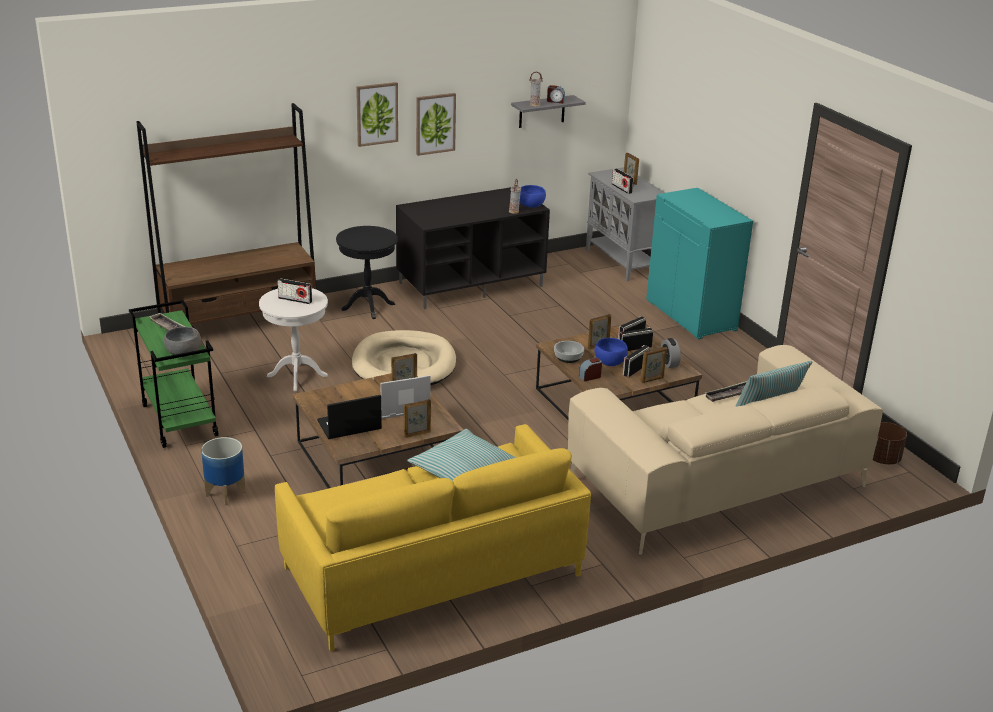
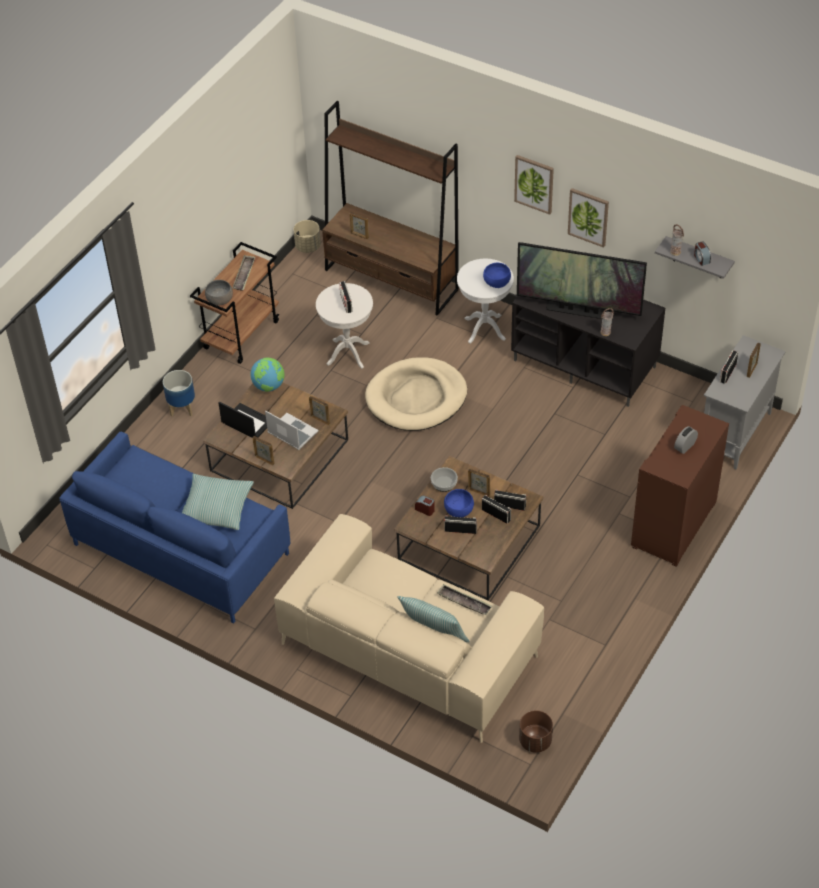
camera: 60 degrees right, 20 degrees up
(124, 344) = (308, 246): none -> beige planter
(178, 420) = (241, 334): green cart -> brown cart
(317, 396) = (269, 386): none -> globe
(368, 307) = (484, 329): black side table -> white side table
(432, 571) = (181, 549): yellow sofa -> blue sofa
(473, 212) = (578, 310): none -> television
(531, 205) = (630, 335): blue bowl -> blue bowl (496, 282)
(652, 380) = (453, 546): picture frame -> picture frame (359, 235)
(669, 363) = (490, 545): alarm clock -> alarm clock (685, 446)
(692, 315) = (674, 525): turquoise cabinet -> brown cabinet

